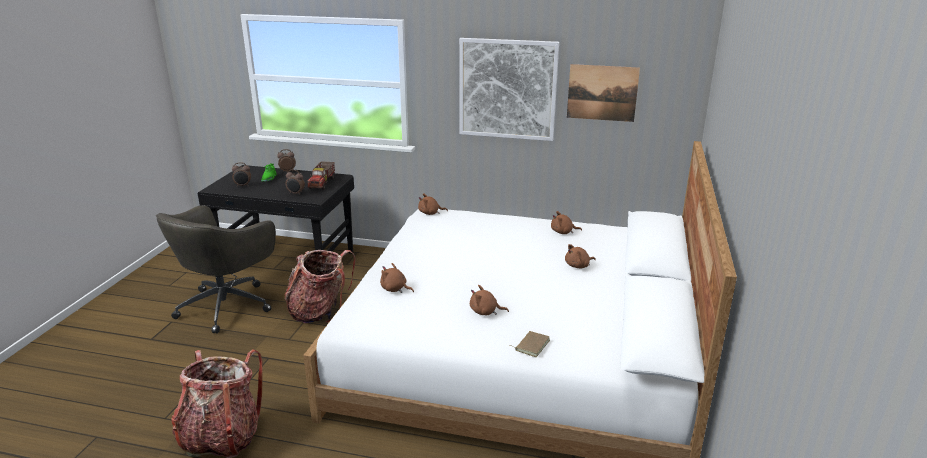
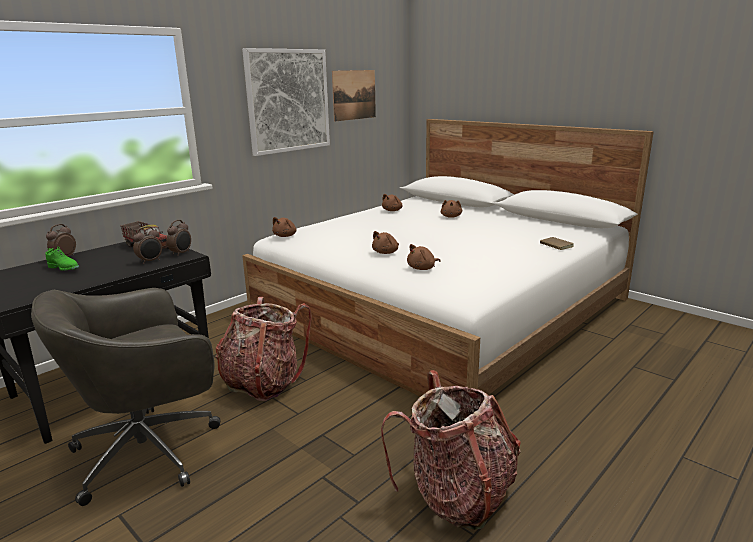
camera: 60 degrees left, 5 degrees down
(227, 305) = (150, 450): grey office chair -> grey office chair turned 90 degrees clockwise
(243, 185) = (50, 284): alarm clock -> alarm clock (181, 253)
(485, 312) = (495, 248): brown plush toy -> brown plush toy (386, 252)

